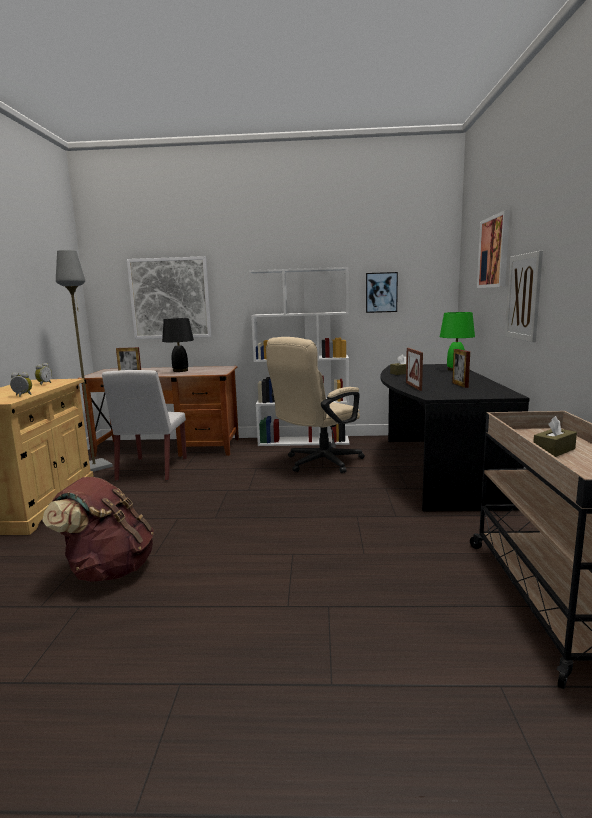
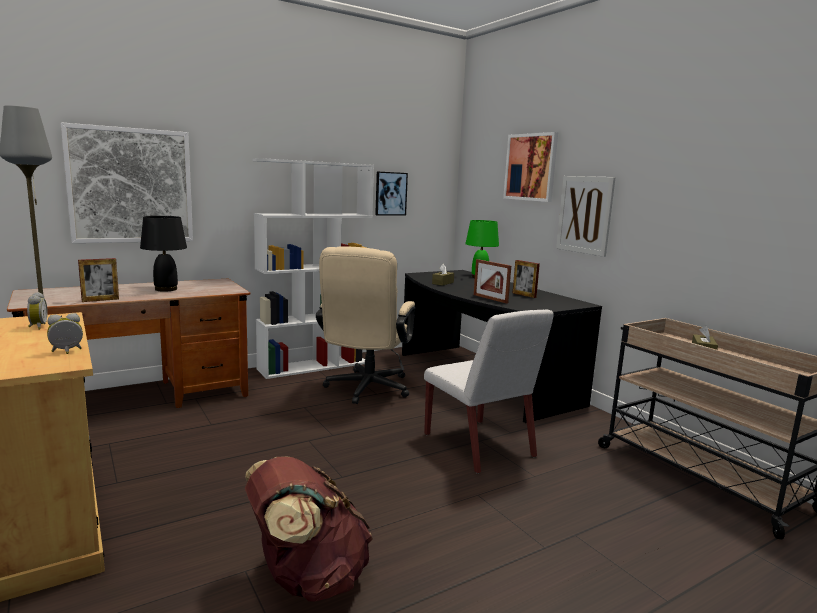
camera: 35 degrees left, 0 degrees up
(152, 469) = (164, 433): white chair -> white chair (479, 446)

